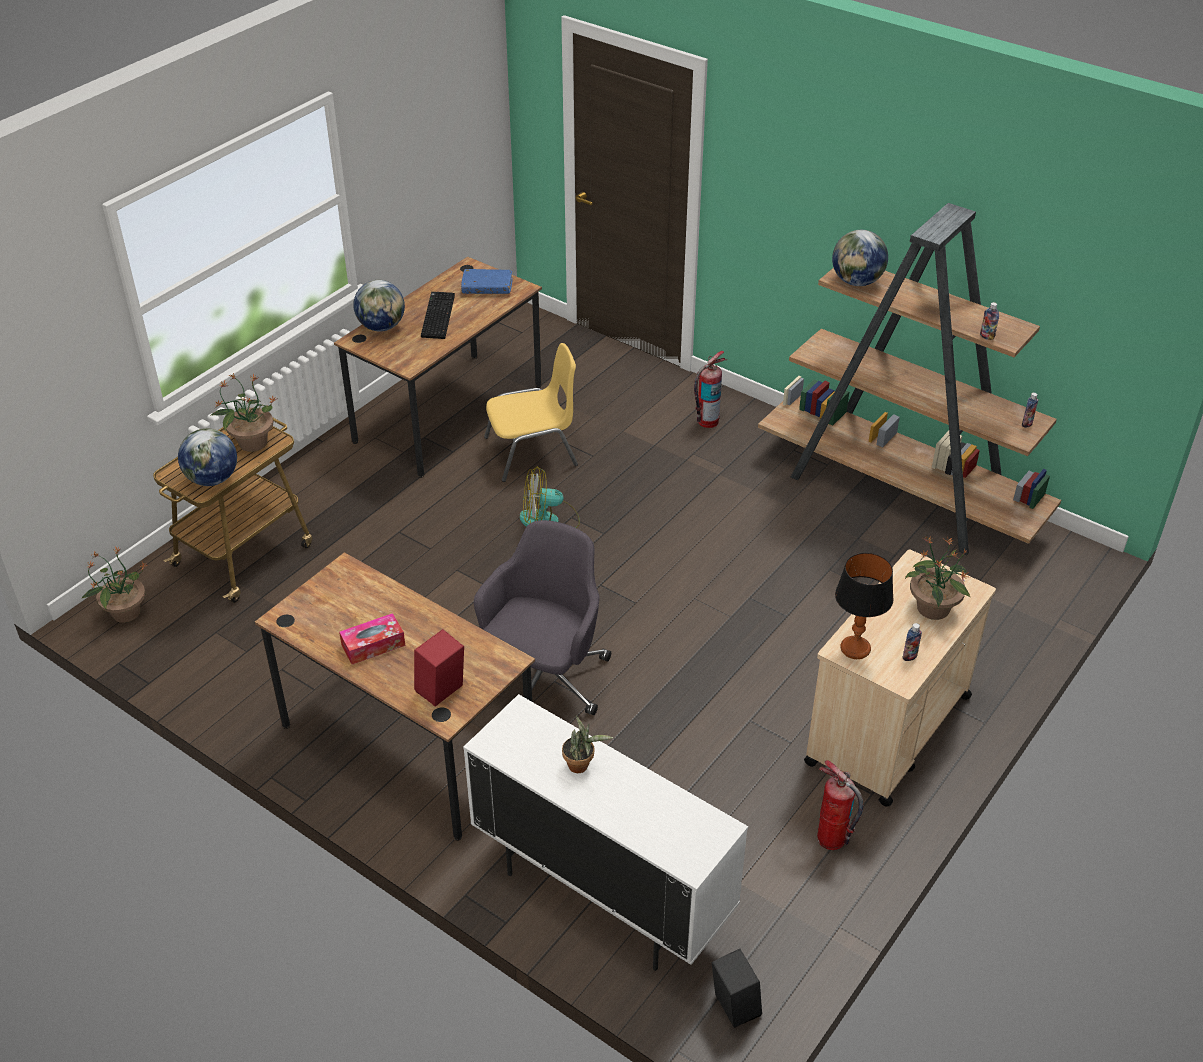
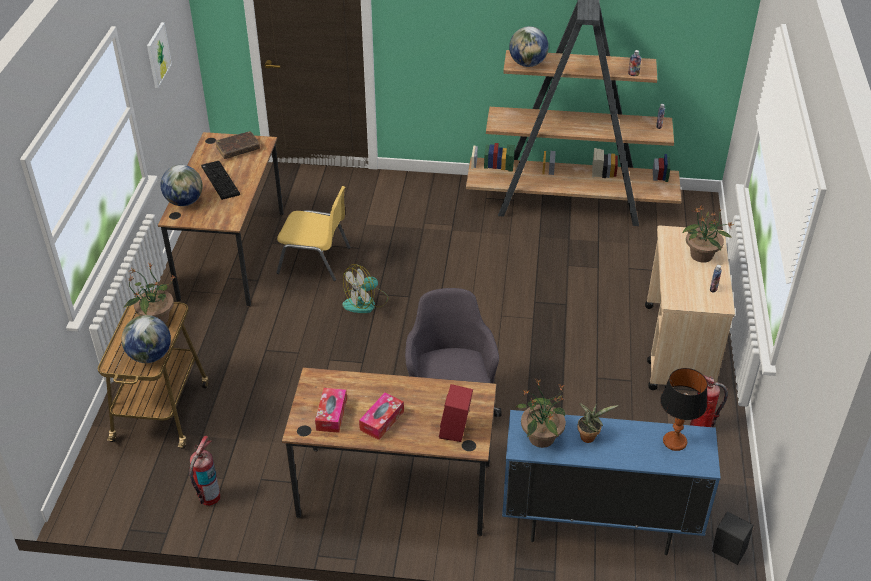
camera: 30 degrees left, 0 degrees up
(125, 613) = (102, 491): potted plant -> potted plant (541, 438)
(327, 616) = (331, 415): none -> tissue box
(419, 145) = (158, 55): none -> picture
(487, 287) = (238, 149): blue book -> brown book
(532, 452) = (315, 260): yellow chair -> yellow chair turned 60 degrees clockwise
(601, 895) = (598, 526): white cabinet -> blue cabinet
(707, 421) = (416, 198): fire extinguisher -> fire extinguisher (209, 497)
(854, 648) = (680, 297): table lamp -> table lamp (674, 442)

